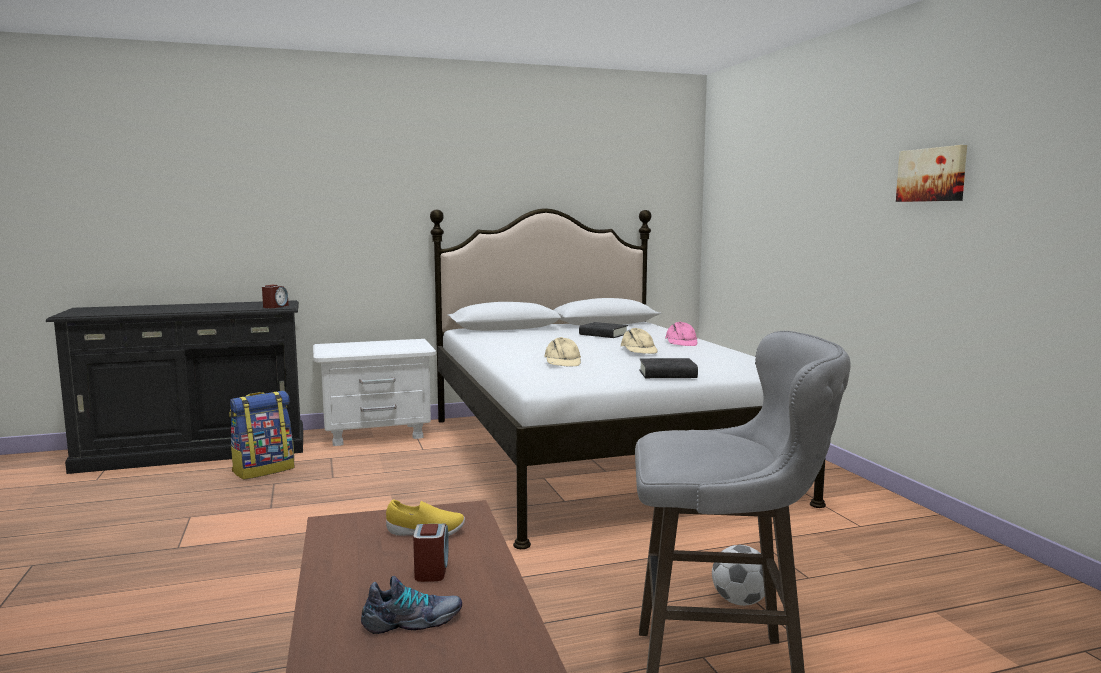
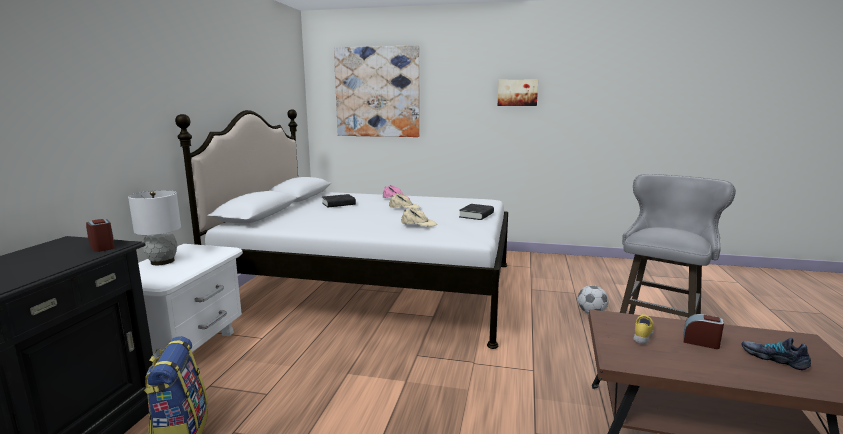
camera: 60 degrees left, 5 degrees up
(373, 344) = (162, 261): none -> white table lamp
(412, 622) = (773, 358): shoe -> shoe turned 60 degrees counterclockwise
(762, 184) = (377, 92): none -> picture

